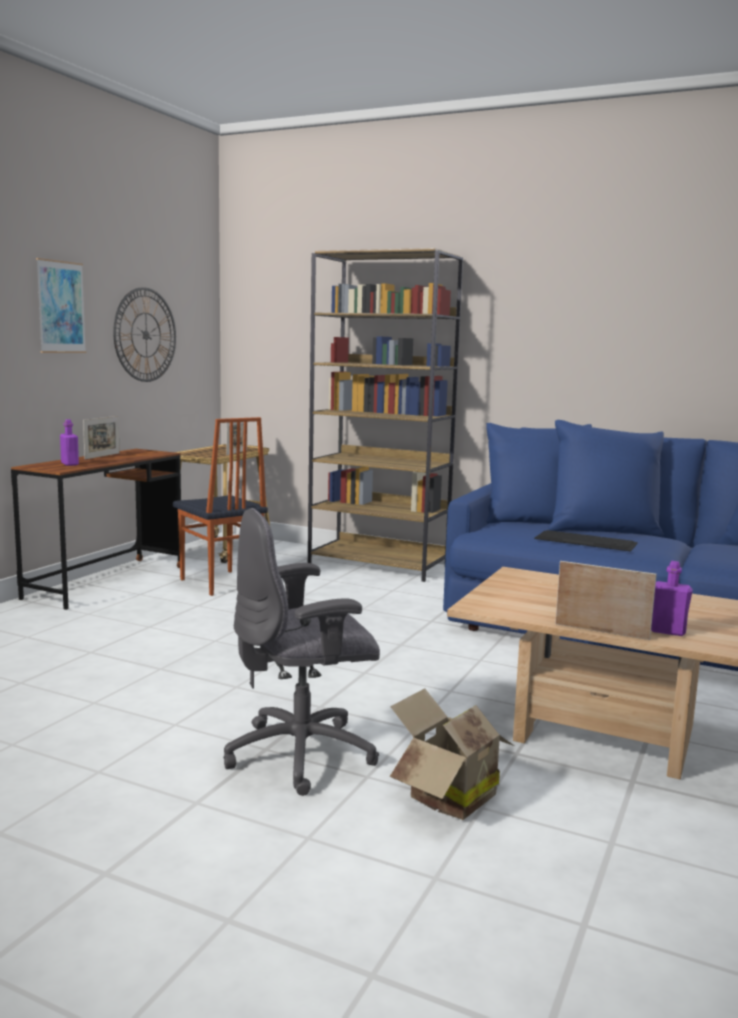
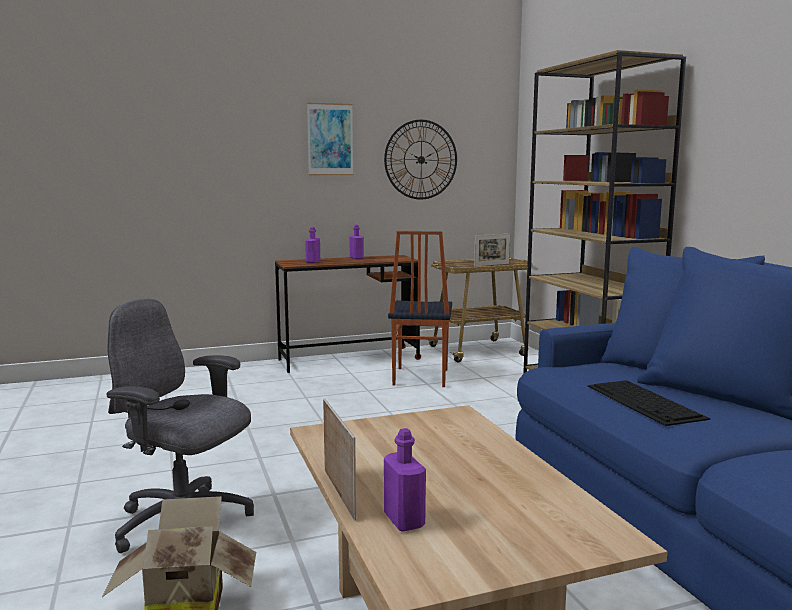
camera: 45 degrees right, 0 degrees up
(102, 456) = (356, 258): picture frame -> purple bottle

